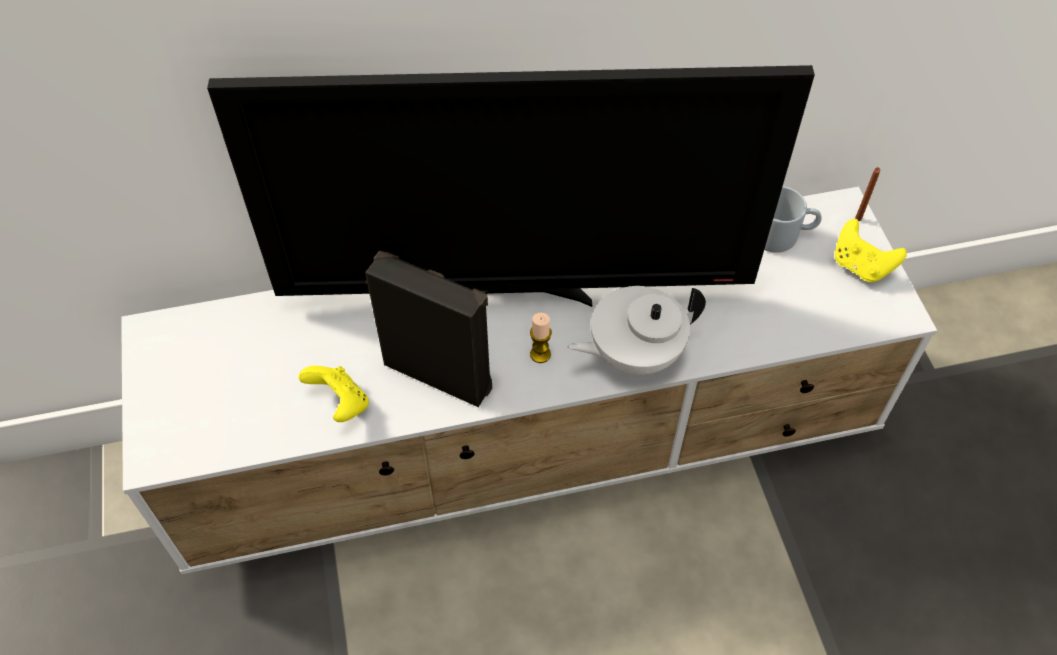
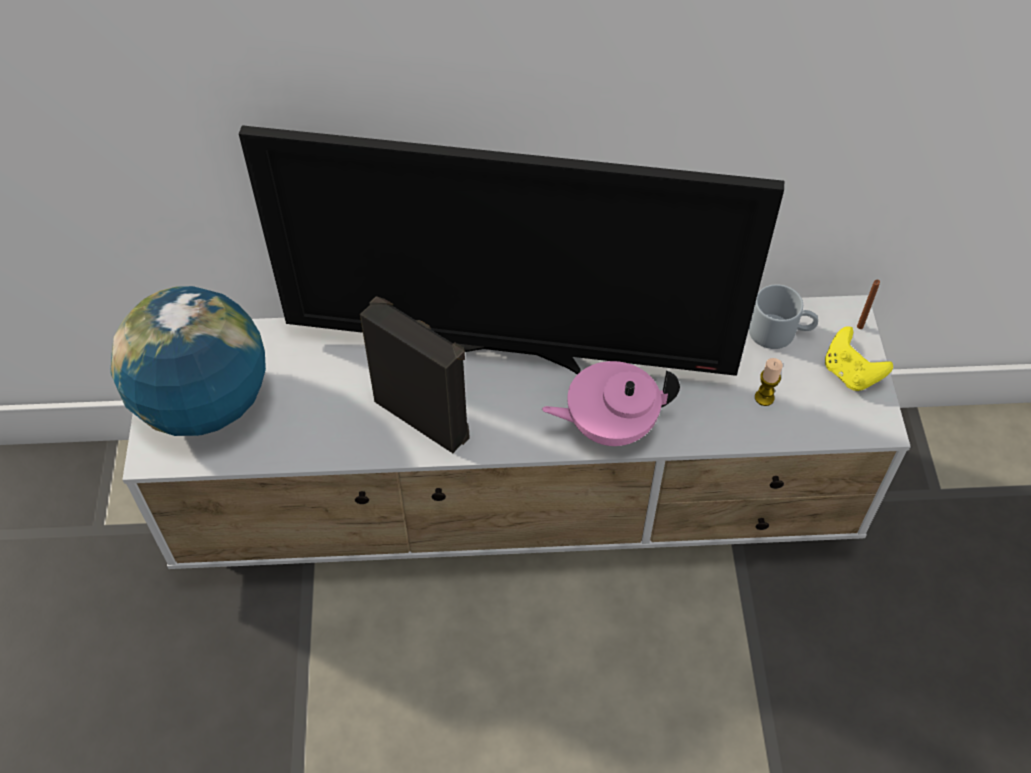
camera: 10 degrees right, 0 degrees up
(200, 394) = (204, 404): none -> globe
(340, 403) = (328, 431): yellow game controller -> none
(540, 354) = (521, 413): candle -> candle (764, 398)
(634, 353) = (609, 425): white teapot -> pink teapot

